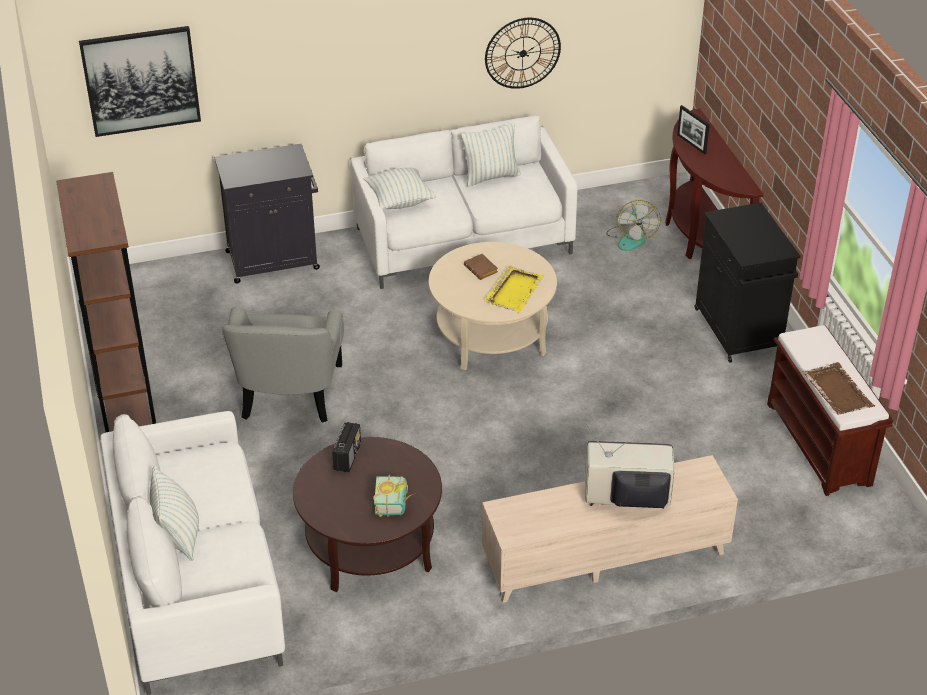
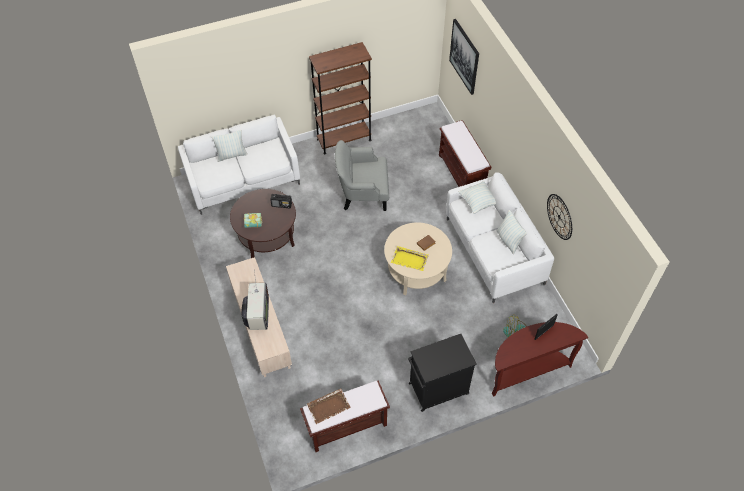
camera: 85 degrees right, 15 degrees up
(274, 260) = (461, 173): black cabinet -> brown bench

